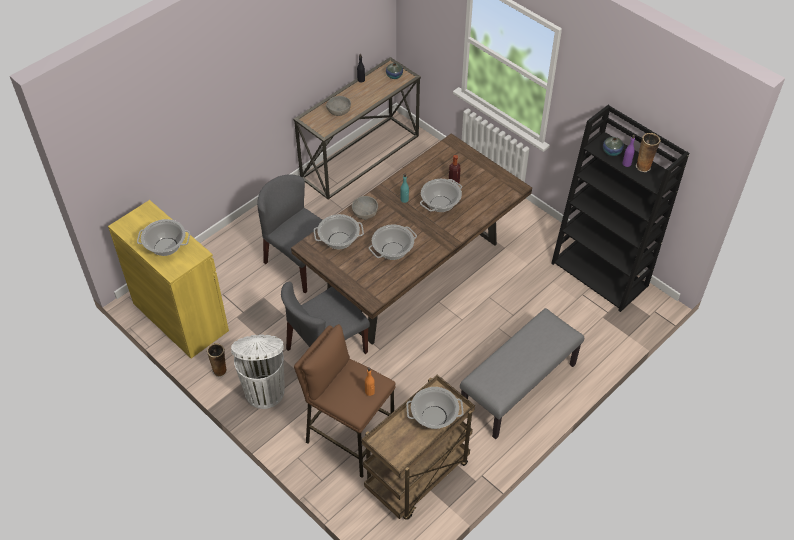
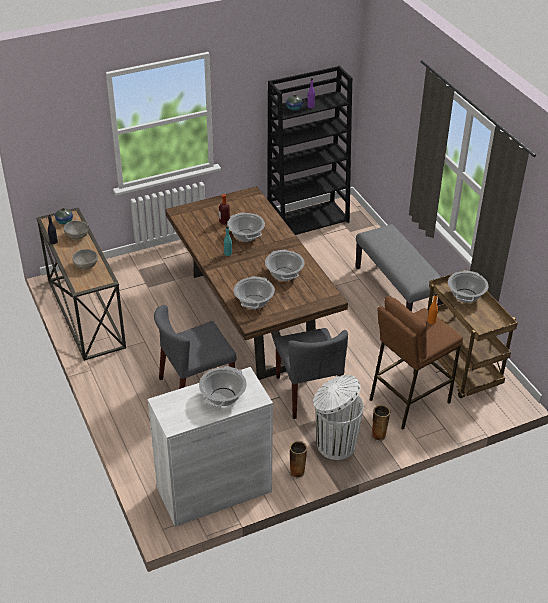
camera: 70 degrees left, 10 degrees down
(180, 317) = (214, 490): yellow cabinet -> white cabinet
(365, 213) = (230, 279): grey bowl -> grey bowl (77, 235)
(644, 167) = (318, 100): vase -> vase (379, 435)

